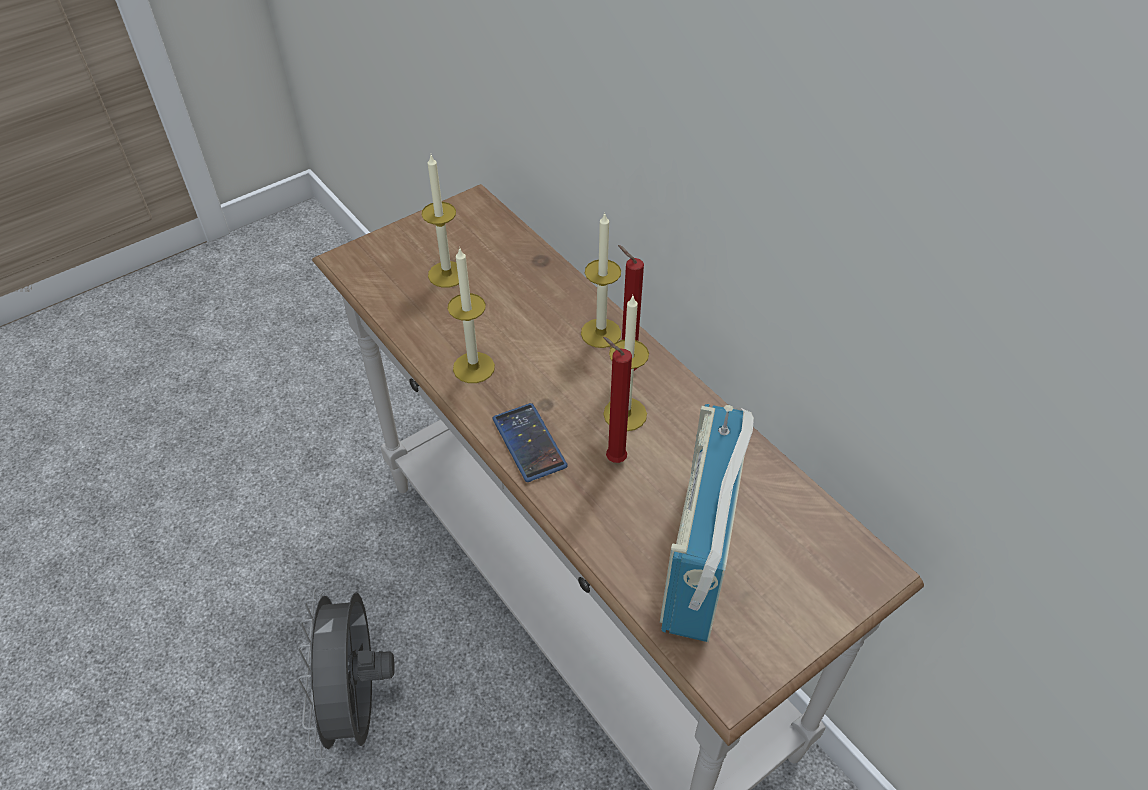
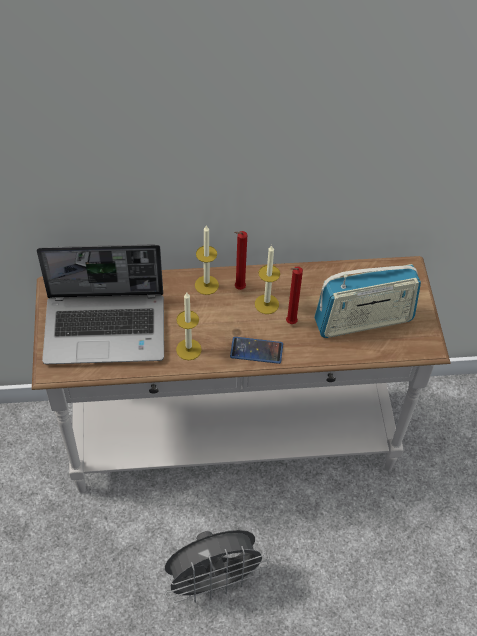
camera: 60 degrees left, 5 degrees up
(358, 703) = (213, 581): grey fan -> grey fan turned 45 degrees counterclockwise
(447, 274) = (107, 328): candle -> laptop
(700, 555) = (363, 321): radio -> radio turned 60 degrees counterclockwise

